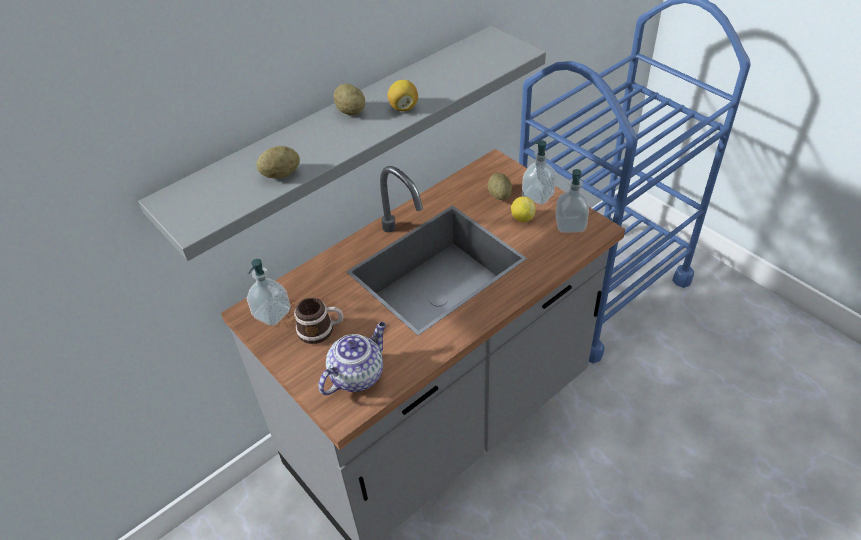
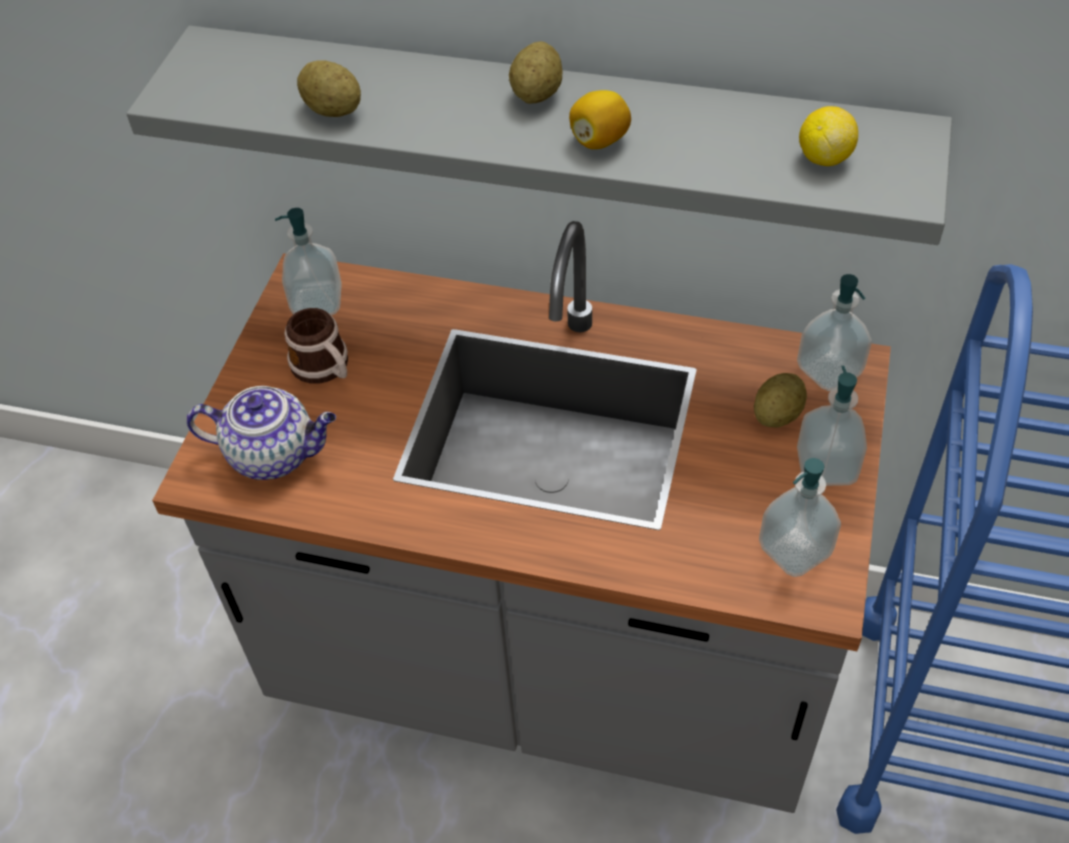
camera: 55 degrees right, 5 degrees up
(491, 170) = (829, 370): none -> soap dispenser
(522, 218) = (750, 474): lemon -> lemon (824, 157)

